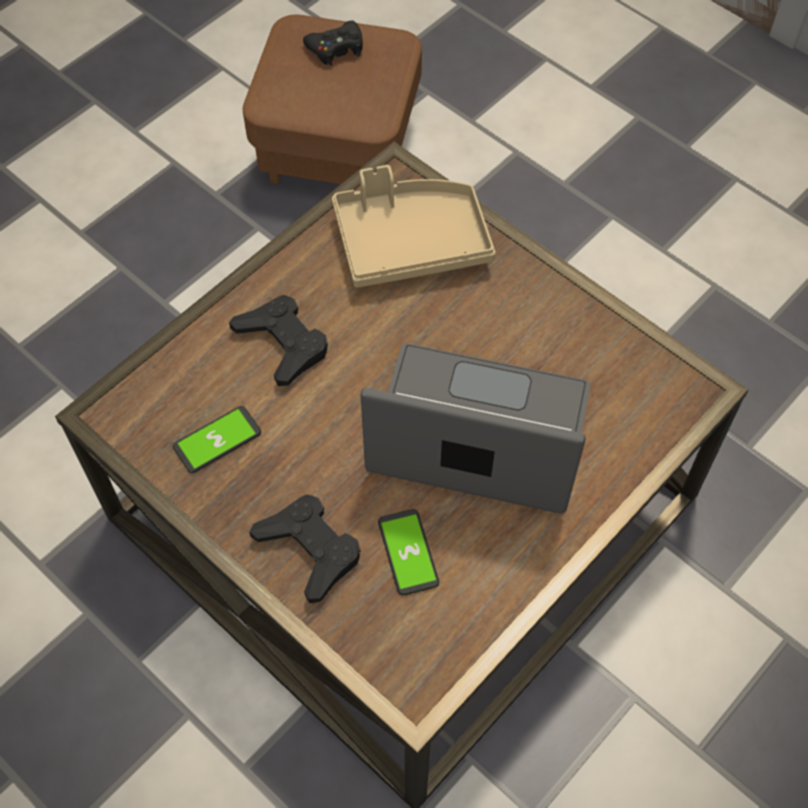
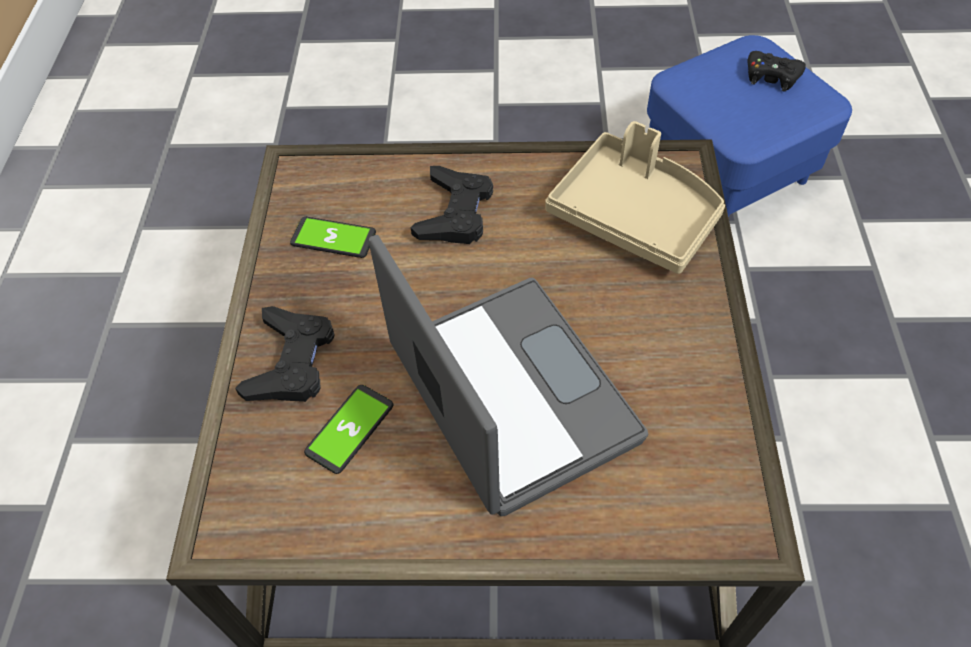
camera: 50 degrees right, 5 degrees down
(338, 147) = (728, 168): brown ottoman -> blue ottoman

